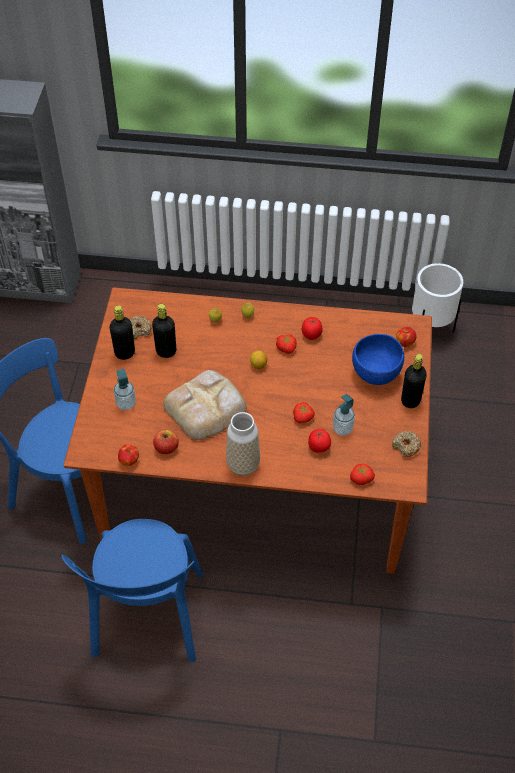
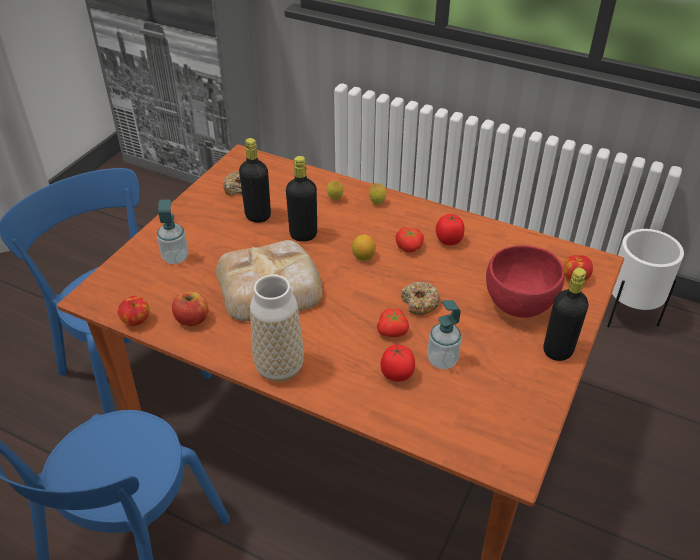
camera: 20 degrees right, 10 degrees down
(125, 353) = (209, 206): black bottle -> black bottle (303, 234)
(361, 478) = (442, 434): tomato -> none
(375, 373) = (518, 304): blue bowl -> red bowl
(406, 446) = (529, 410): donut -> donut (420, 303)

